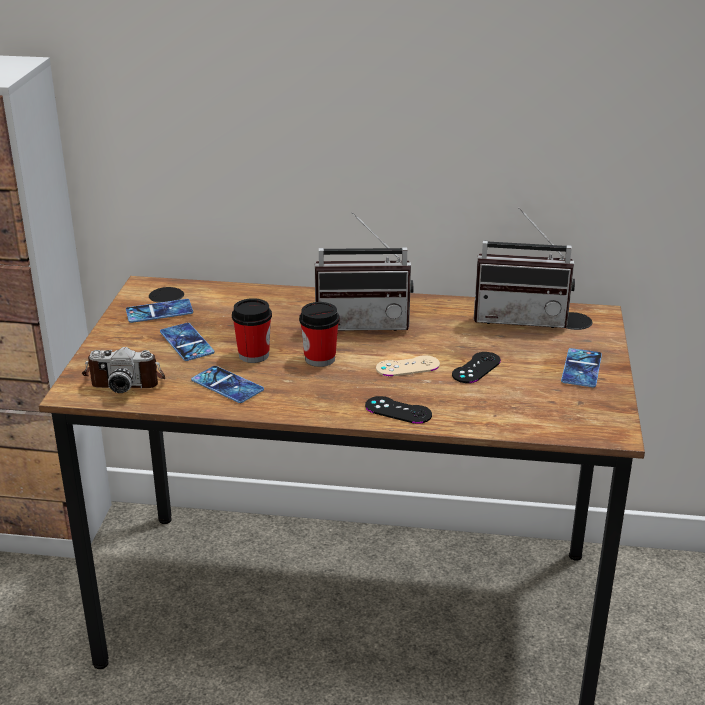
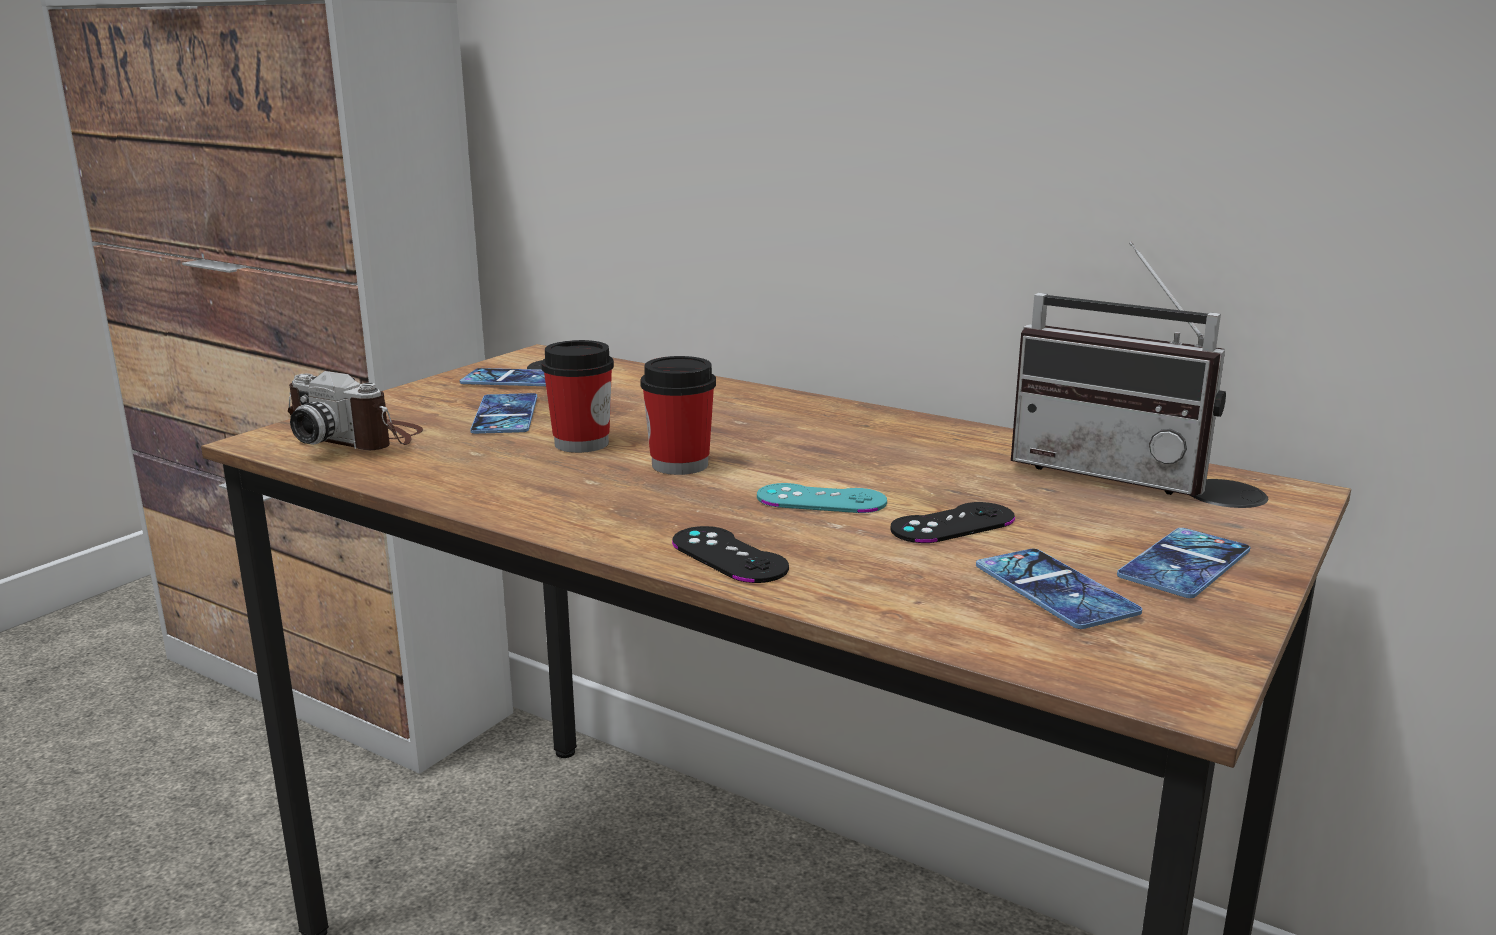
camera: 25 degrees right, 10 degrees down
(227, 385) = (489, 470): phone -> phone (1054, 589)
(363, 322) = (810, 435): radio -> none
(407, 366) = (821, 499): beige game controller -> turquoise game controller

